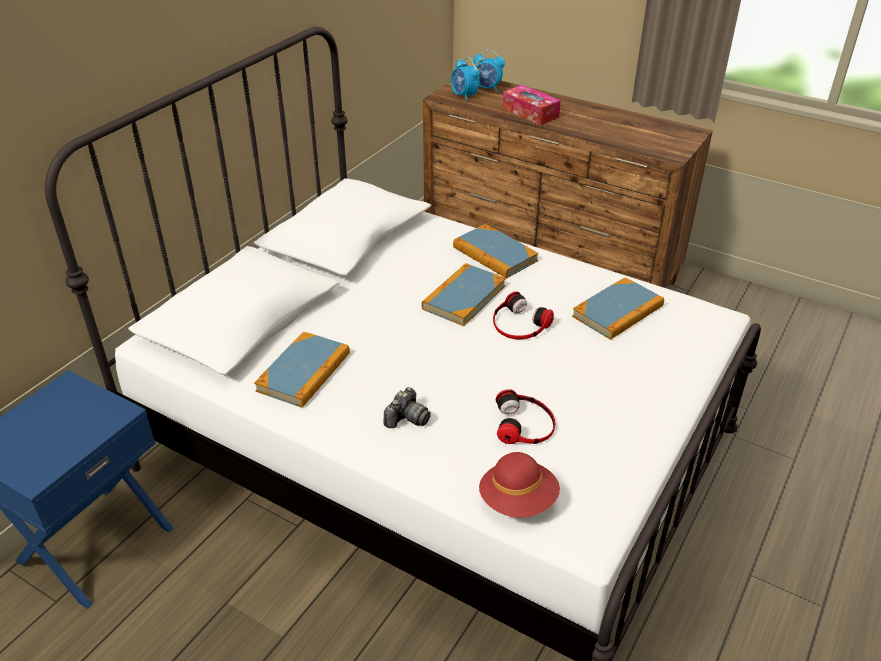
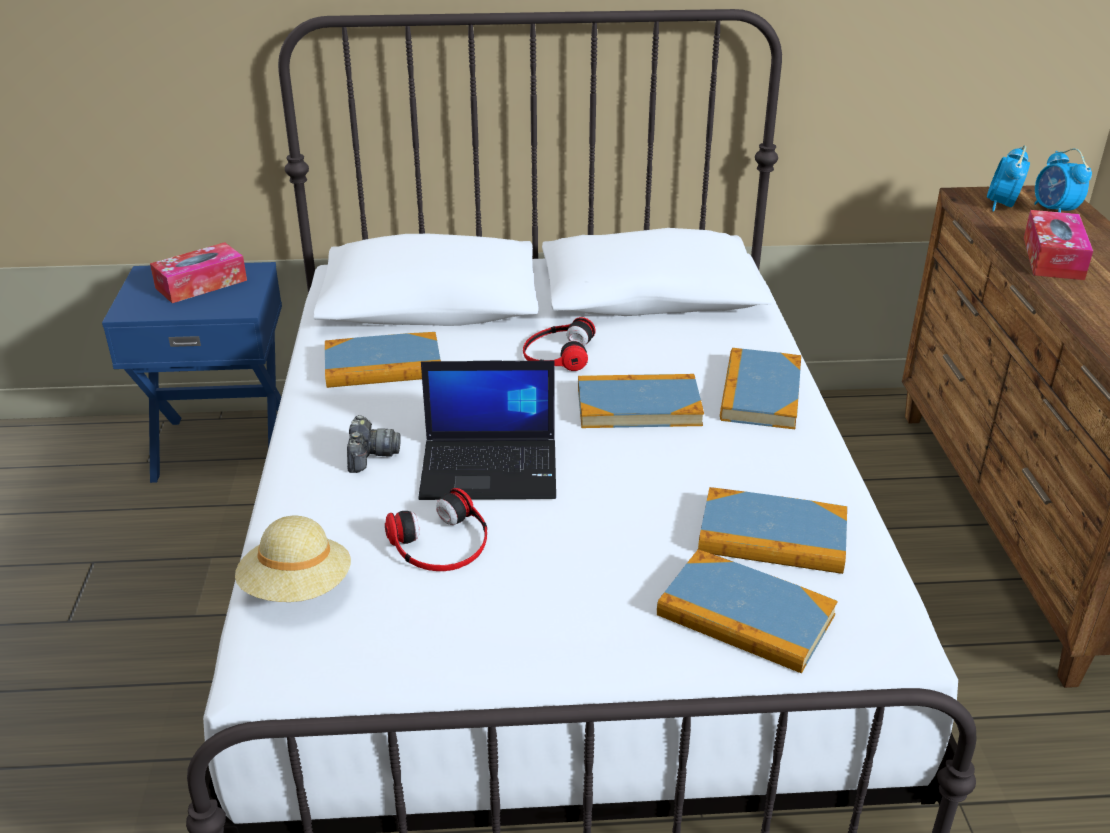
camera: 55 degrees right, 5 degrees down
(48, 421) = (201, 284): none -> tissue box
(407, 418) = (370, 456): camera -> camera turned 90 degrees counterclockwise
(470, 376) = (491, 469): none -> laptop
(518, 501) = (297, 589): red hat -> beige hat
(519, 324) = (637, 465): headphones -> headphones (557, 353)
(669, 349) = (745, 616): none -> book

